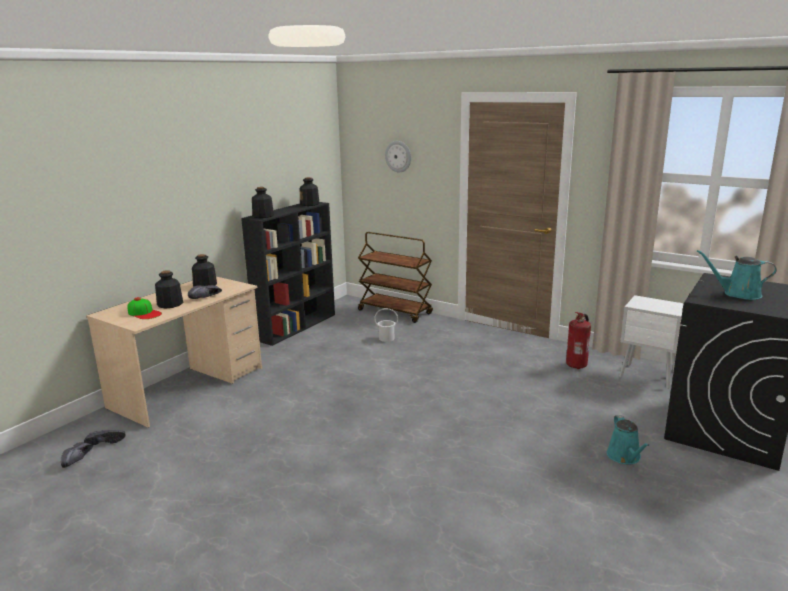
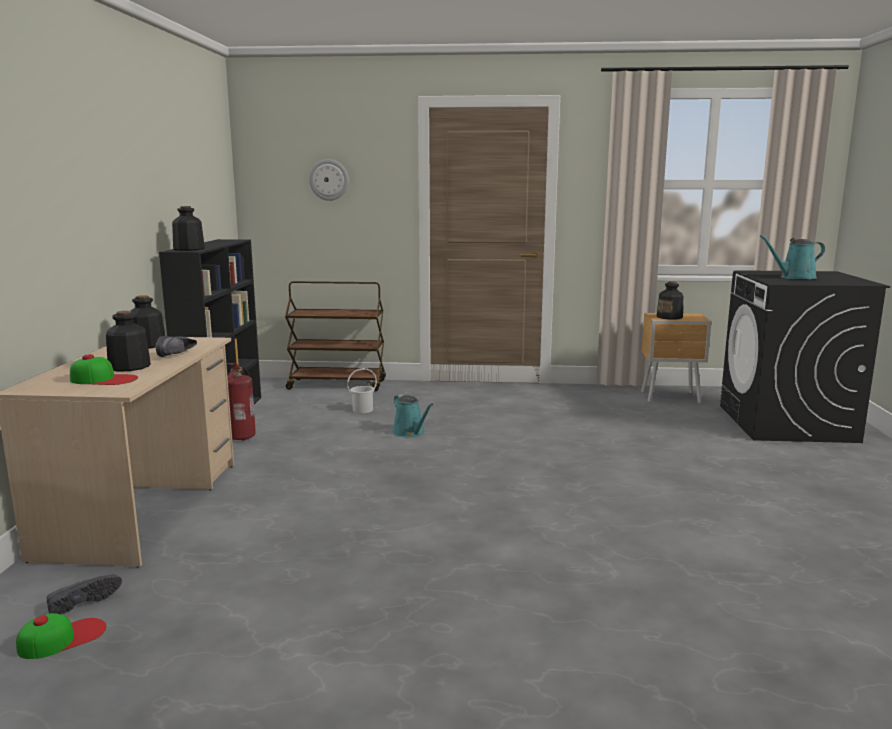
camera: 30 degrees left, 5 degrees down
(79, 460) = (62, 638): black shoe -> cap
(309, 204) = (227, 241): bottle -> bottle (669, 317)
(577, 365) = (598, 399): fire extinguisher -> fire extinguisher (243, 437)
(625, 457) = (743, 460): turquoise watering can -> turquoise watering can (410, 433)
(648, 377) = (672, 398): white nightstand -> brown nightstand

